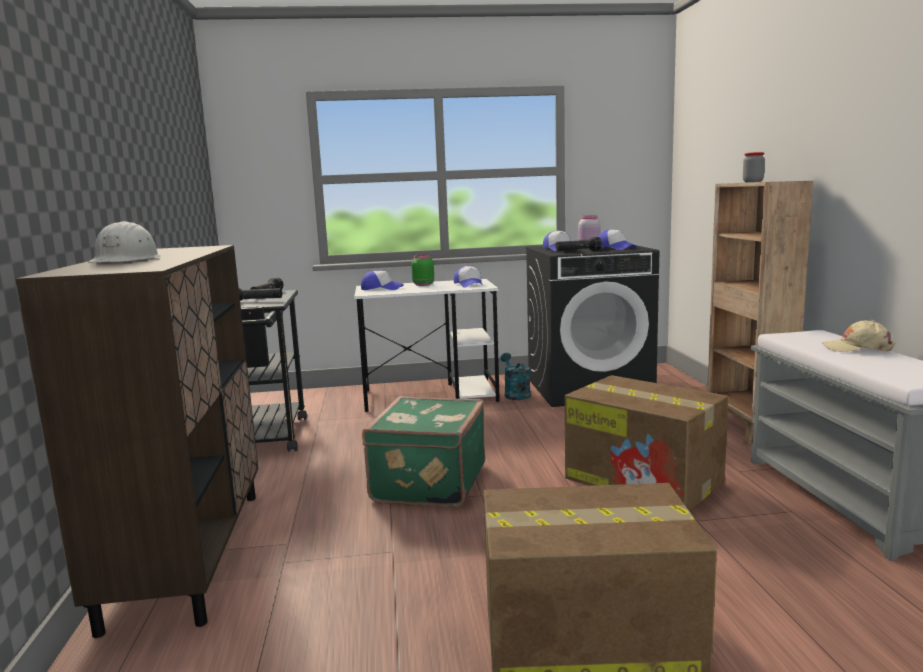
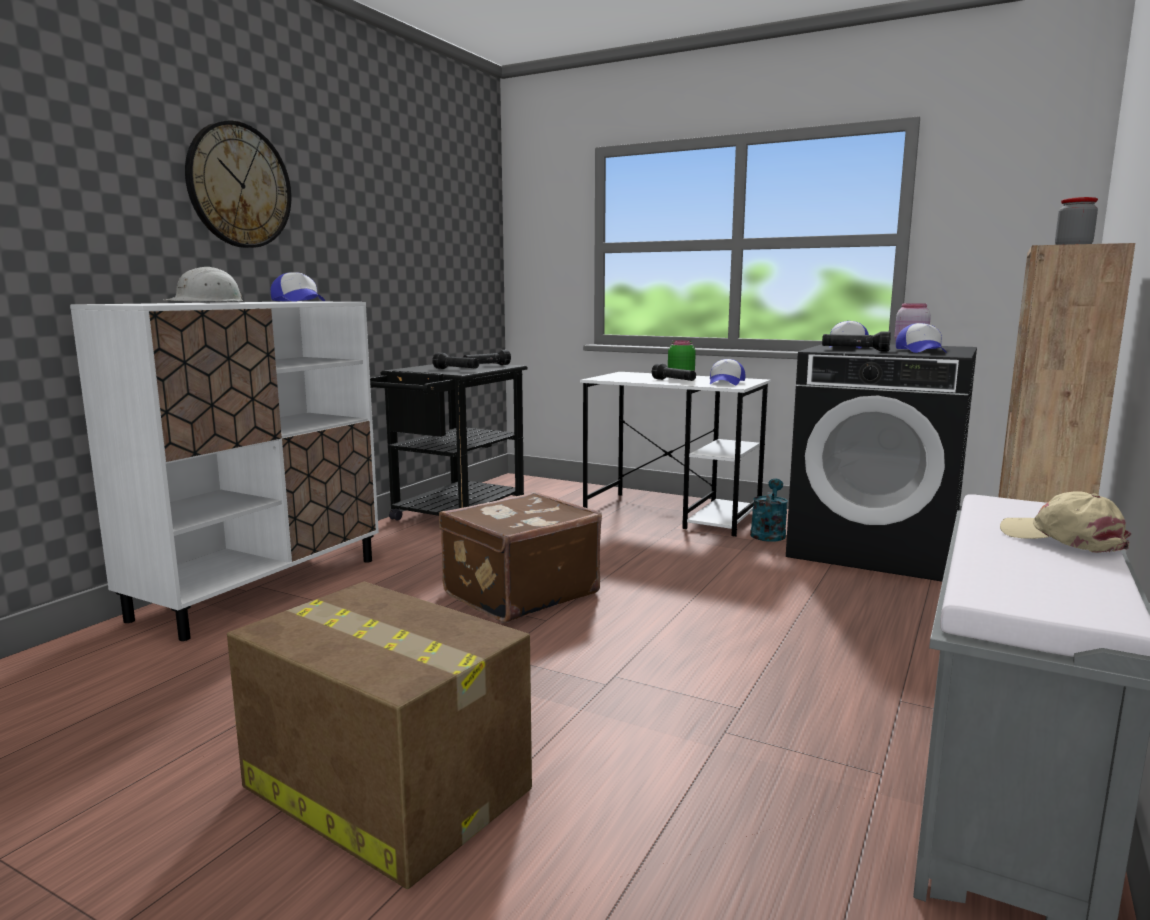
camera: 35 degrees right, 0 degrees up
(85, 129) = (239, 185): none -> wall clock
(189, 554) = (261, 587): brown cabinet -> white cabinet
(381, 289) = (628, 376): cap -> cap (299, 301)
(427, 483) = (518, 593): green suitcase -> brown suitcase
(430, 288) = (674, 381): none -> black flashlight
(645, 480) = (746, 667): cardboard box -> none

